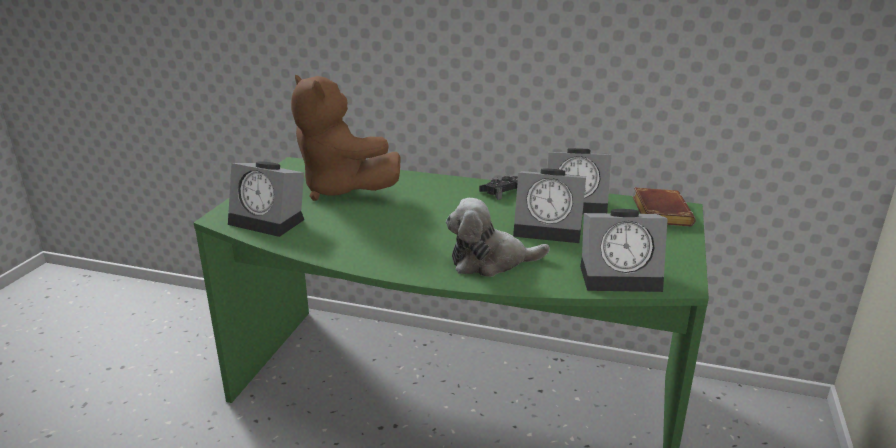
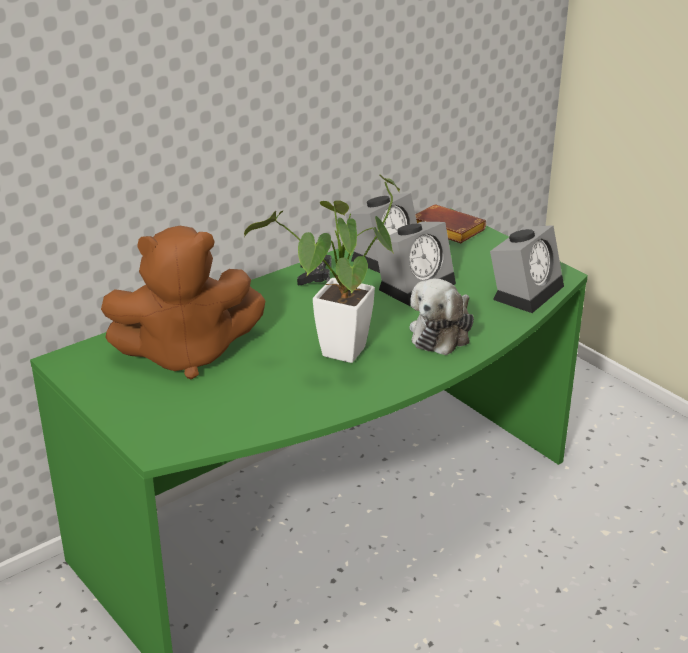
camera: 55 degrees left, 5 degrees up
(270, 221) = (210, 419): alarm clock -> none
(399, 235) = (338, 357): none -> potted plant

